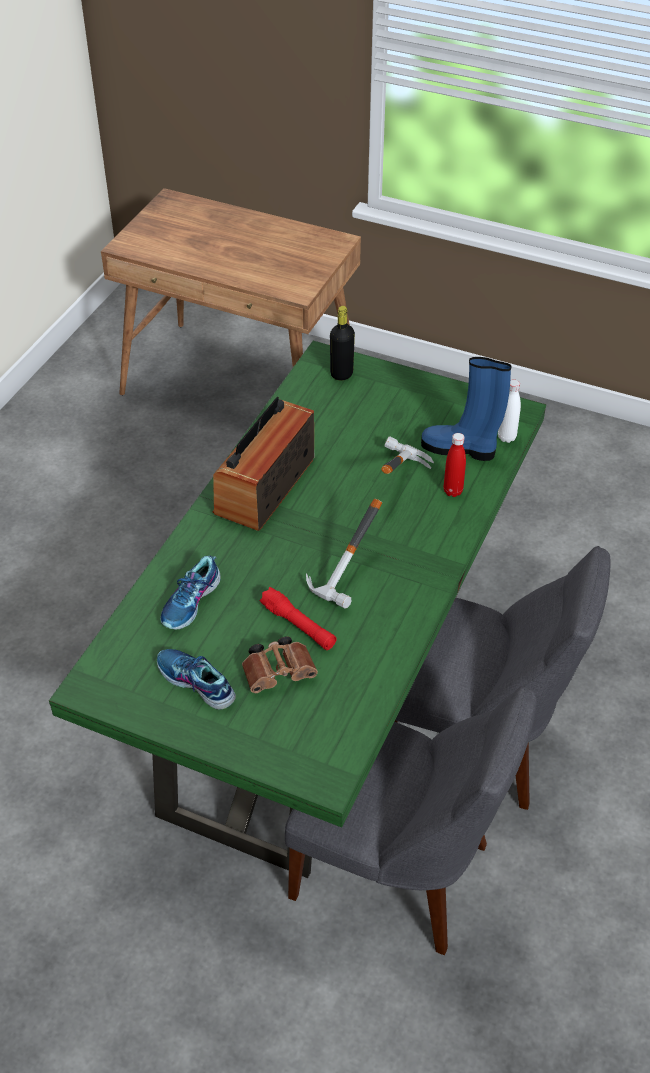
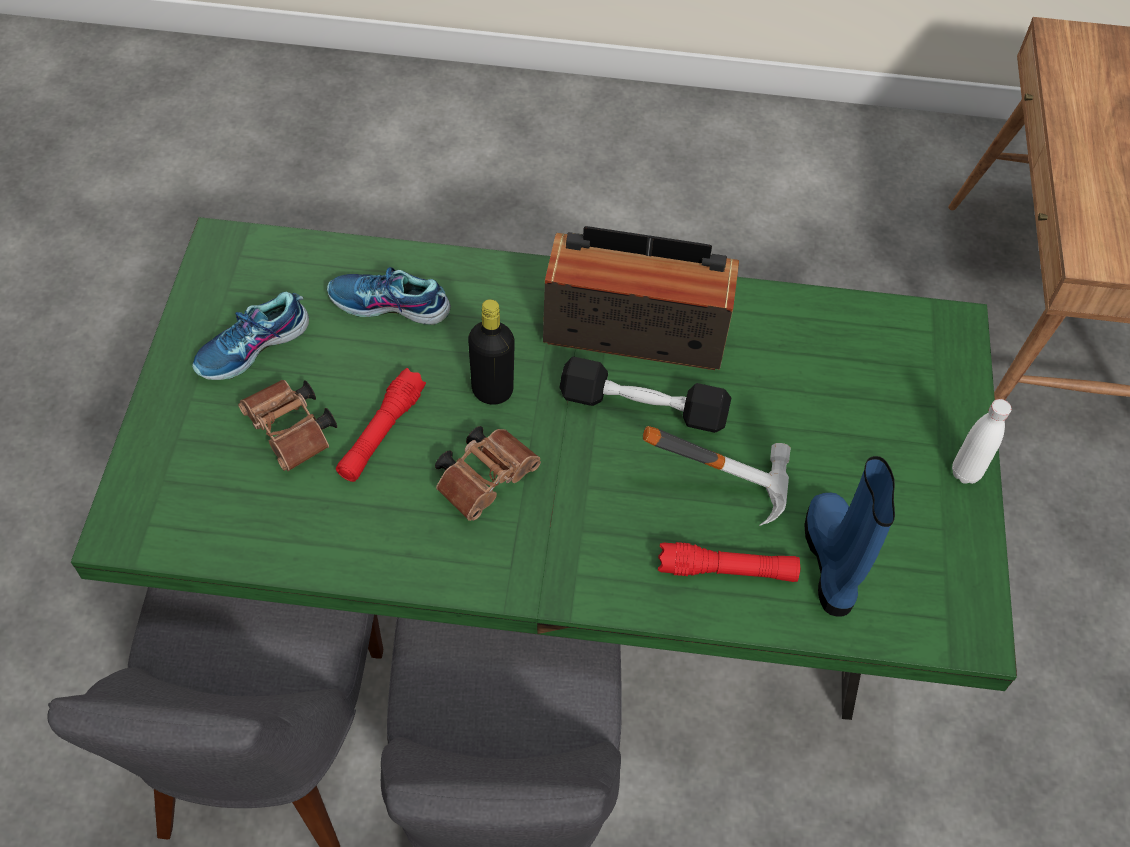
camera: 70 degrees right, 10 degrees up
(195, 683) = (253, 348): shoe -> shoe turned 150 degrees counterclockwise
(327, 498) = (643, 407): none -> black dumbbell
(341, 374) = (927, 359): black bottle -> black bottle (492, 391)
(353, 580) = (487, 478): hammer -> brown binoculars
(453, 491) = (727, 570): red bottle -> red flashlight
(506, 437) = (895, 627): white bottle -> white bottle (965, 473)

